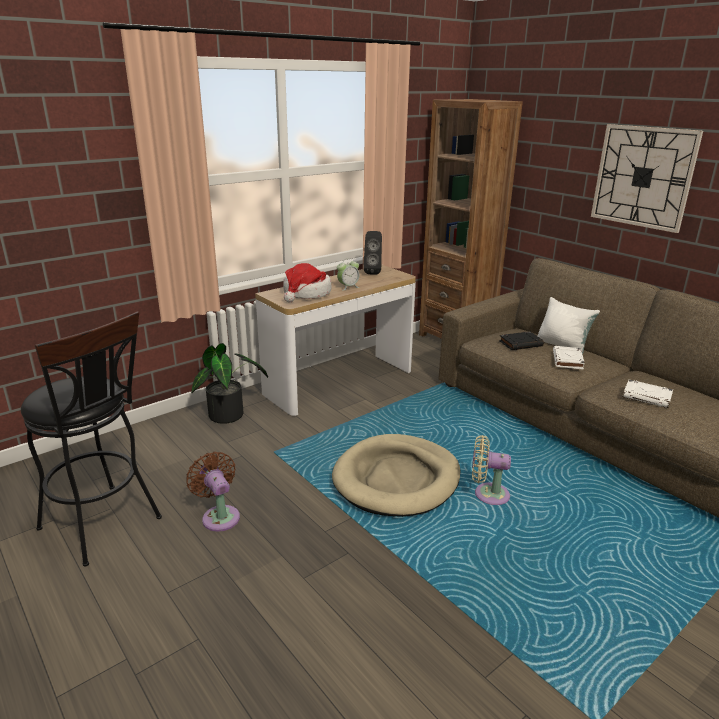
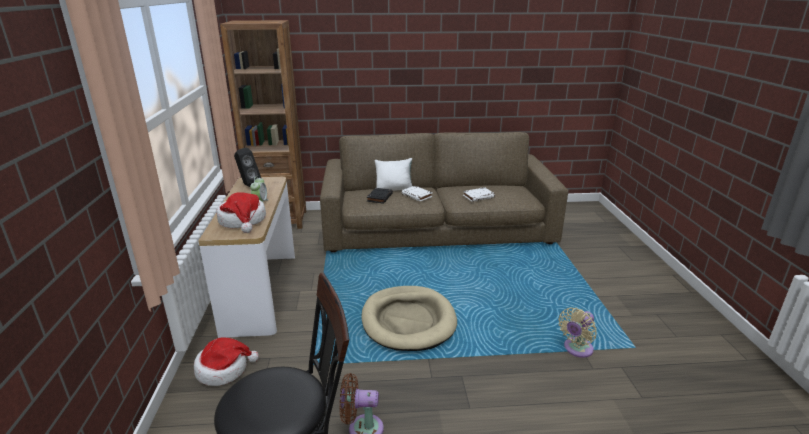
camera: 55 degrees left, 0 degrees up
(230, 415) = (224, 369): potted plant -> hat
(487, 494) = (457, 295): beige fan -> beige fan (576, 349)
(643, 177) = (397, 66): wall clock -> none

